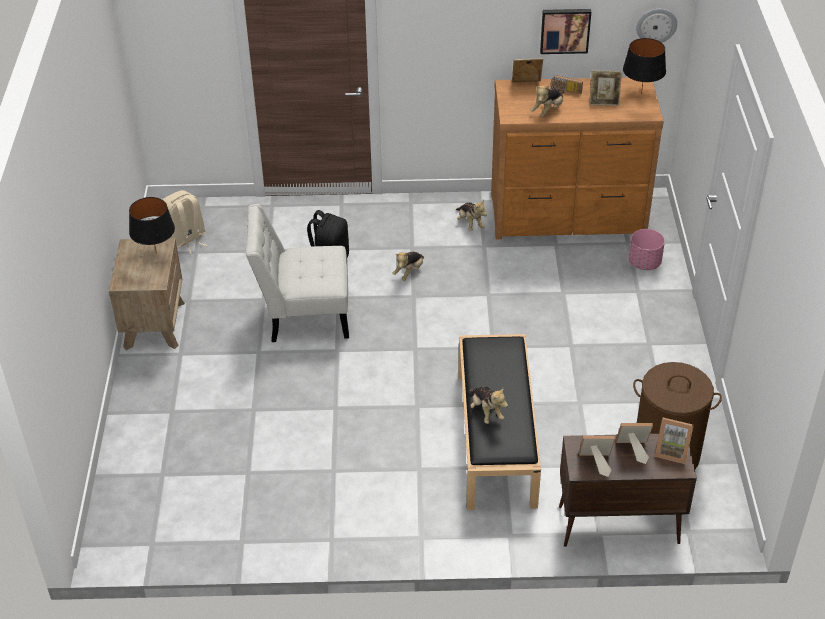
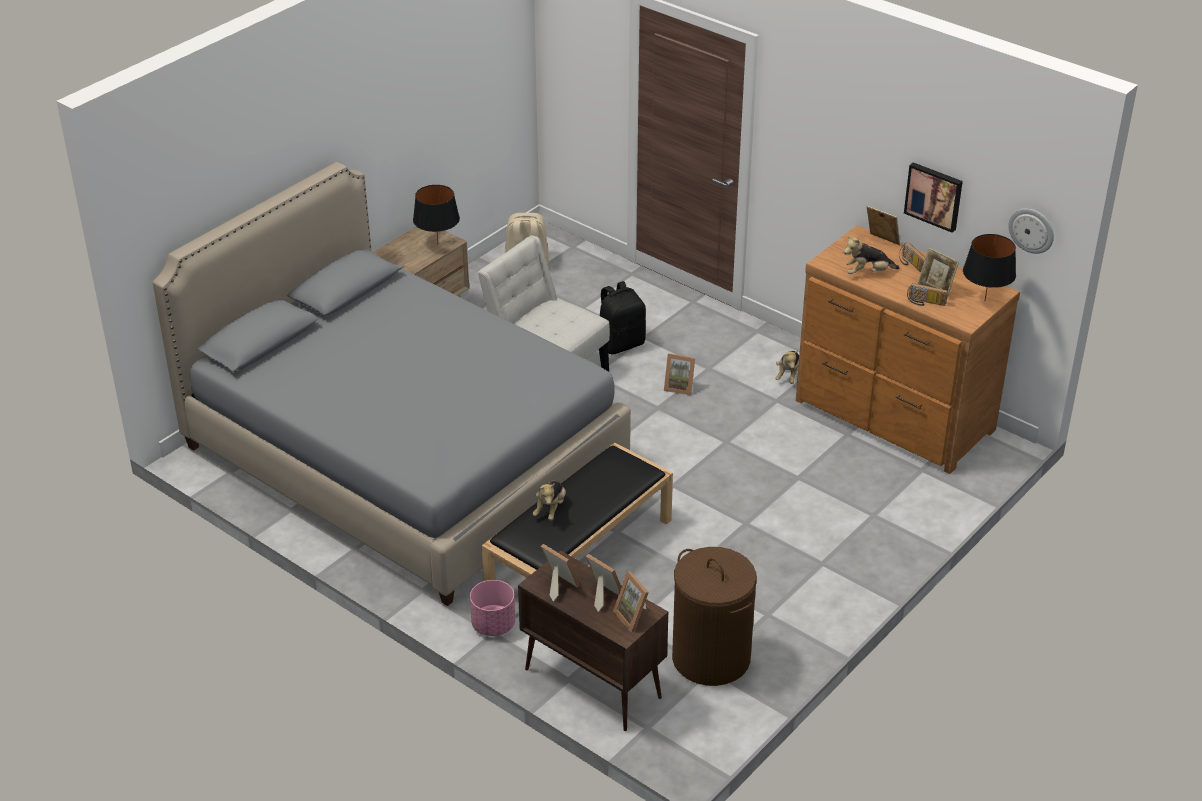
camera: 40 degrees right, 5 degrees down
(278, 443) = (404, 457): none -> grey bed
(409, 272) = (679, 387): plush toy -> picture frame
(609, 113) = (925, 303): none -> radio
(644, 263) = (914, 495): pink planter -> pink planter (493, 625)

